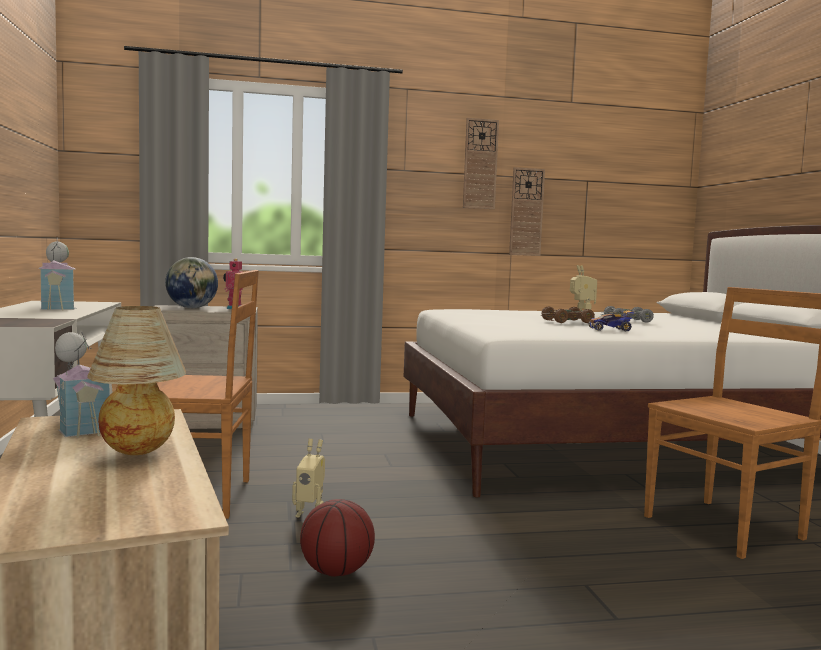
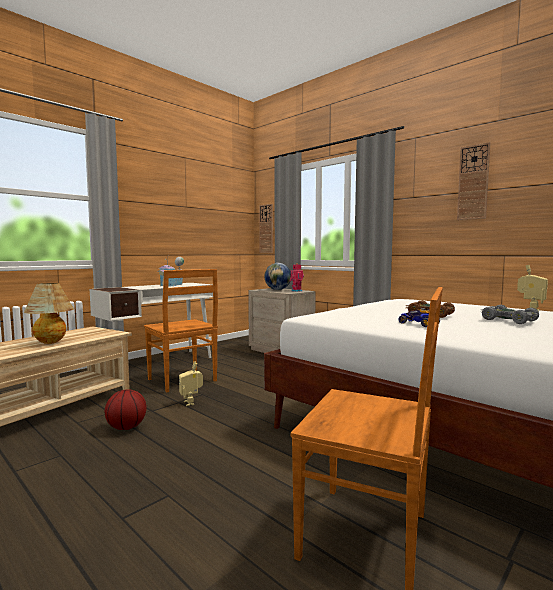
camera: 55 degrees right, 0 degrees up
(81, 426) = (85, 332): toy house -> none
(526, 212) = (519, 217): wall clock -> wall clock (266, 228)

